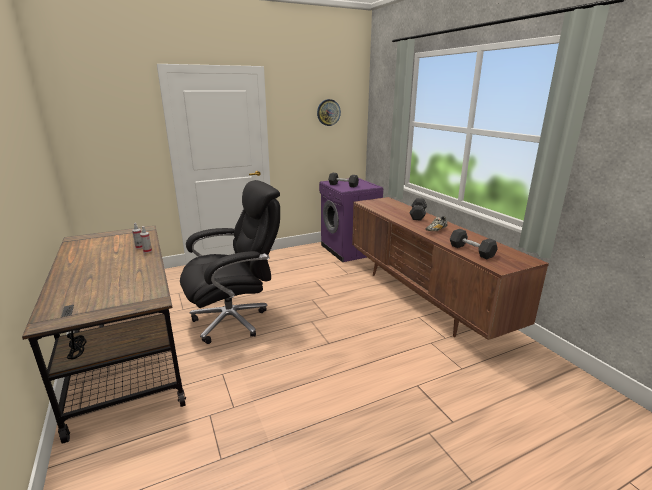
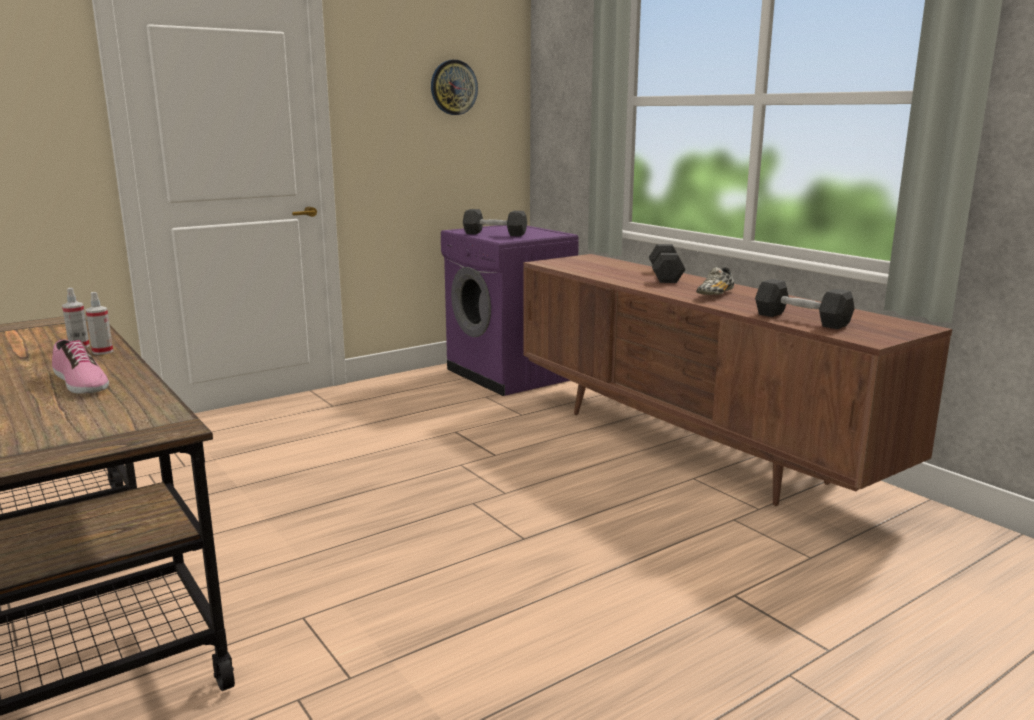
camera: 10 degrees left, 5 degrees down
(131, 269) = (79, 382): none -> shoe
(235, 320) = (300, 515): black office chair -> none

